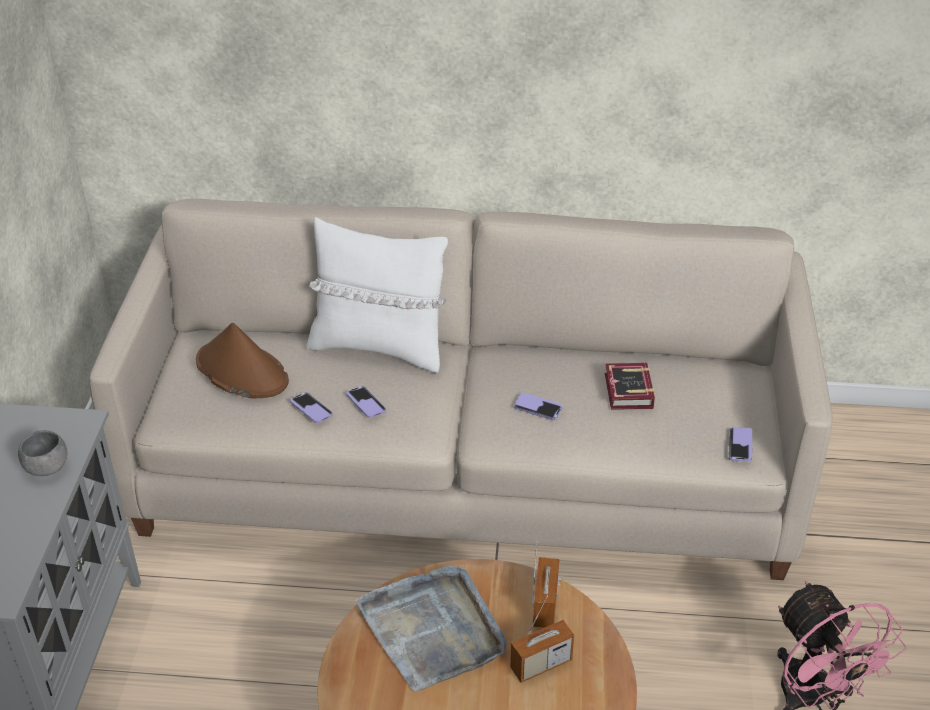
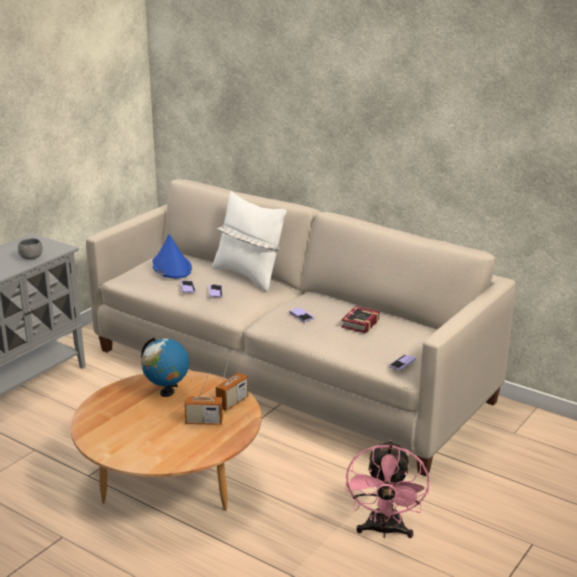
camera: 30 degrees right, 15 degrees down
(241, 371) = (171, 267): brown hat -> blue hat
(434, 630) = (167, 392): grey tray -> globe

